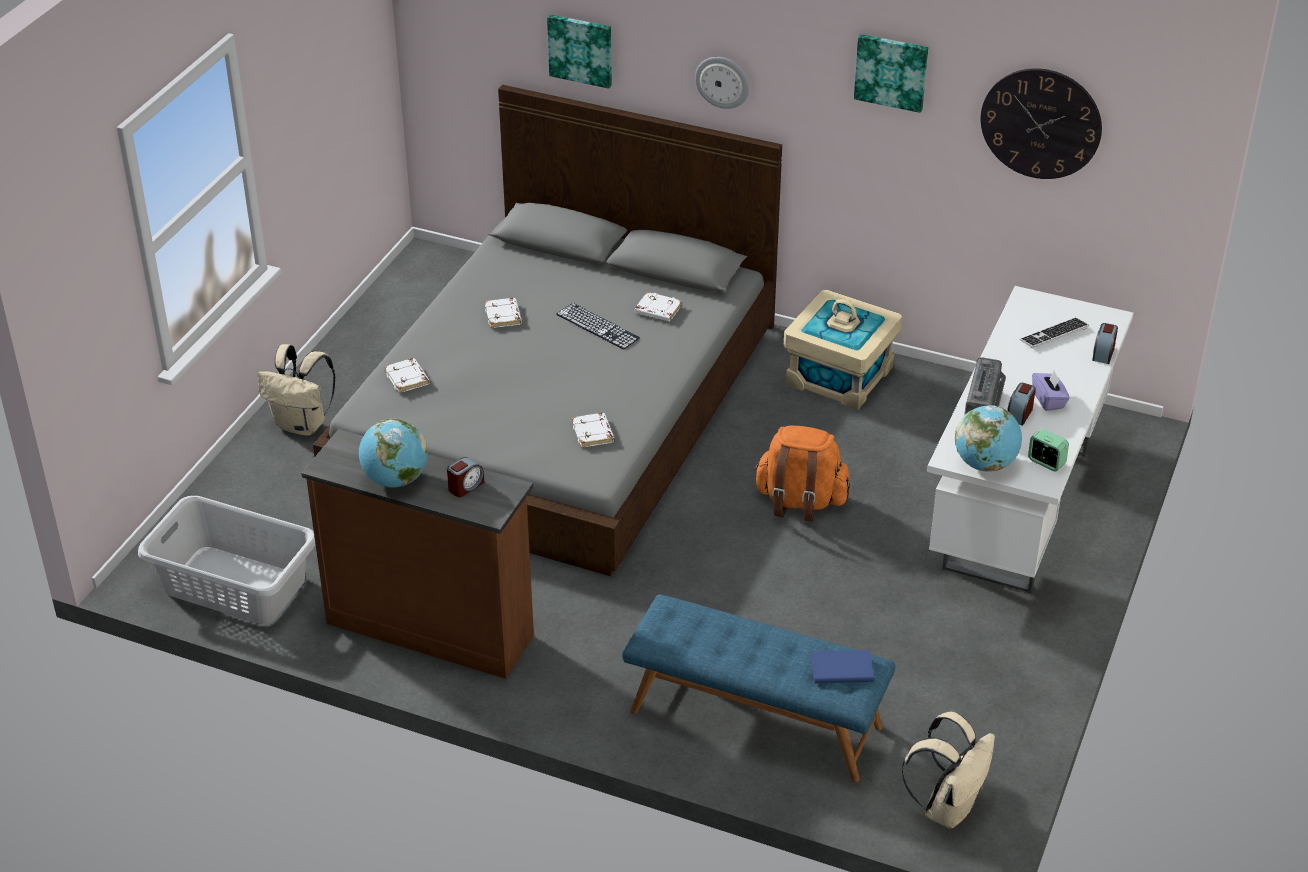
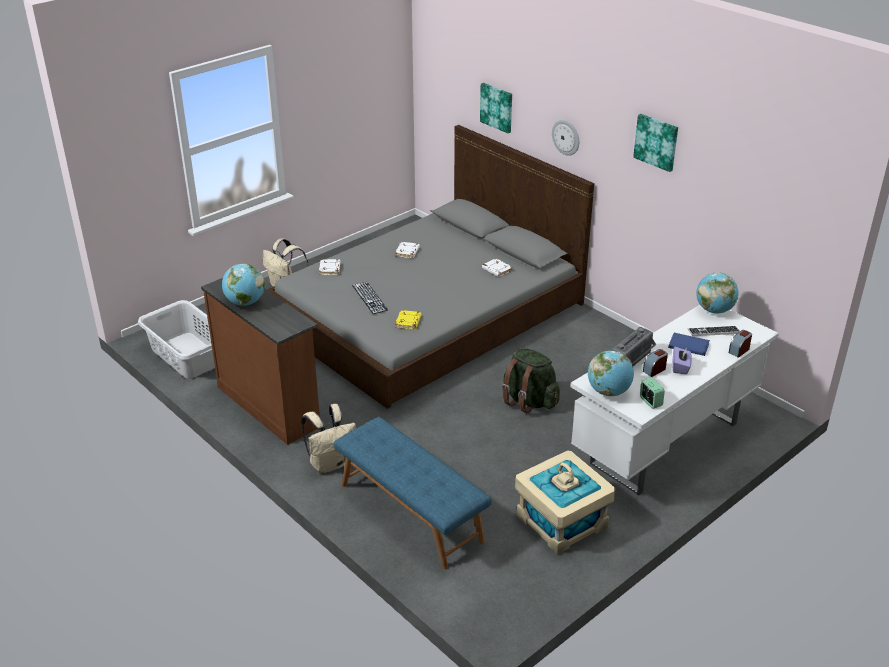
camera: 25 degrees right, 5 degrees down
(465, 486) = (278, 315): alarm clock -> none
(593, 433) = (408, 322): white book -> yellow book
(597, 326) = (455, 269): keyboard -> keyboard (369, 298)
(800, 501) = (529, 401): orange backpack -> green backpack
(839, 376) = (603, 340): beige storage box -> beige storage box (561, 521)
(841, 668) = (451, 489): blue book -> blue book (688, 345)
(948, 807) = (491, 605): beige backpack -> beige backpack (330, 463)
(1033, 301) = (714, 310): none -> globe
(1041, 123) = (741, 190): wall clock -> none

